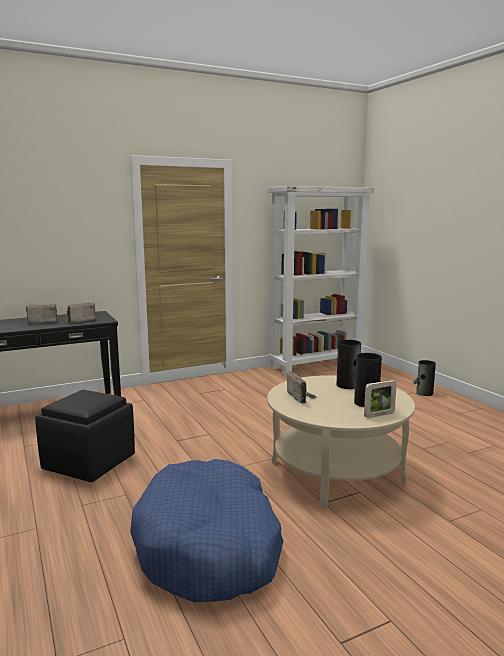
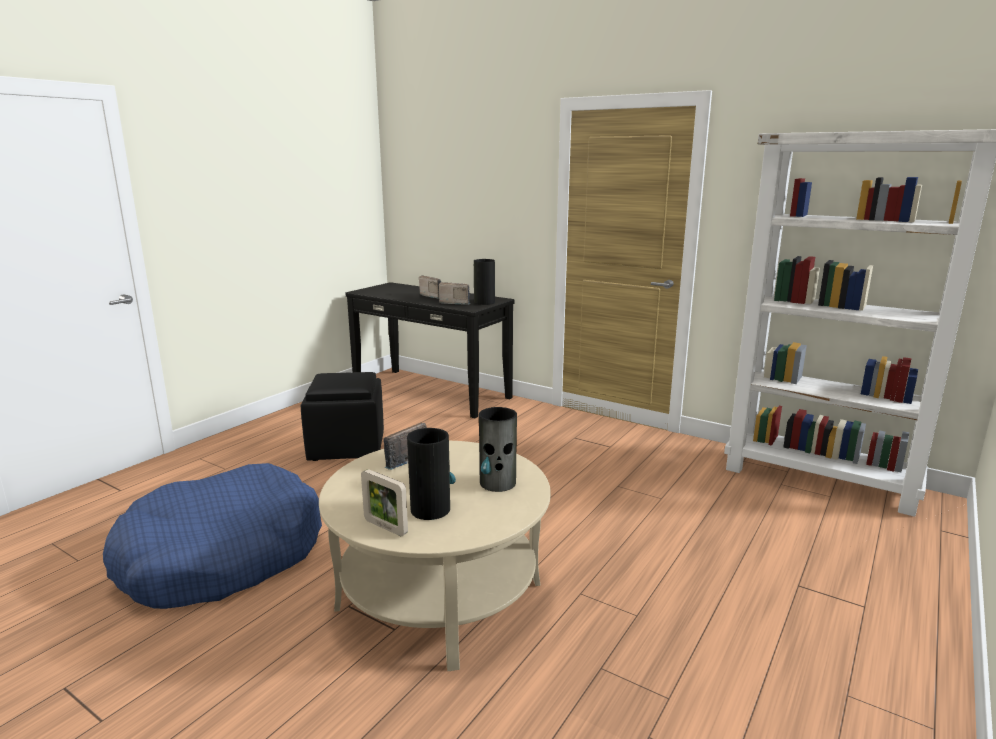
camera: 60 degrees right, 5 degrees up
(424, 393) = (887, 623): vase -> vase (484, 302)

